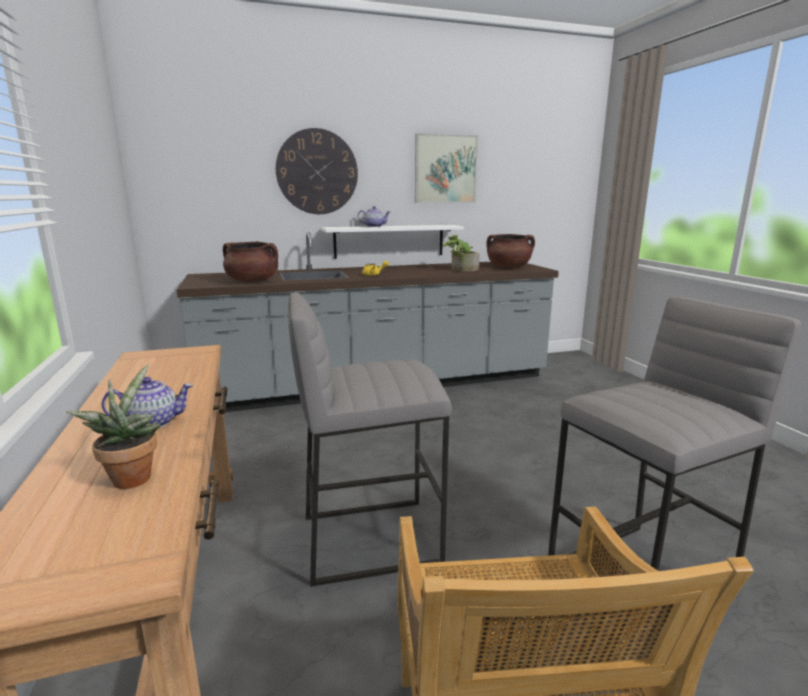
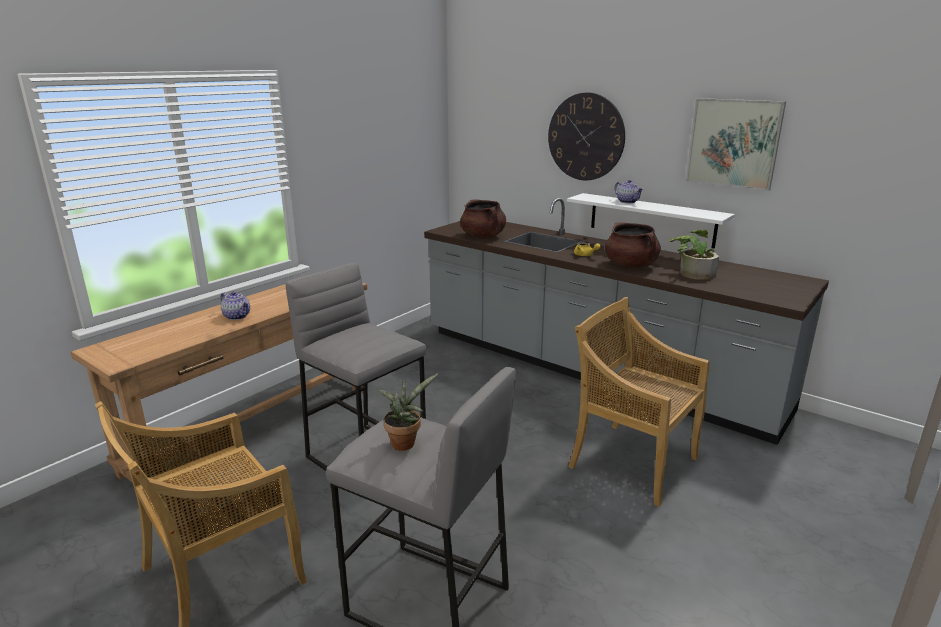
camera: 55 degrees right, 5 degrees up
(132, 477) = (182, 335): potted plant -> potted plant (405, 442)
(508, 267) = (762, 287): brown cooking pot -> brown cooking pot (631, 265)
(513, 419) = (631, 461): none -> beige chair

